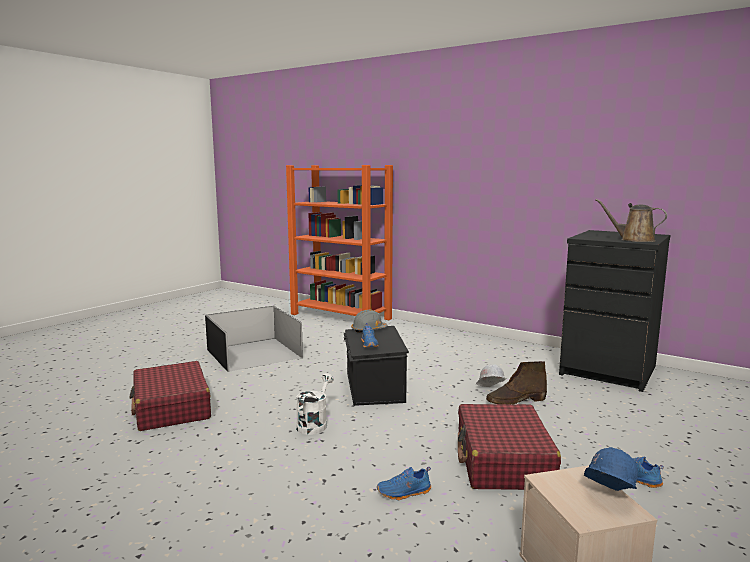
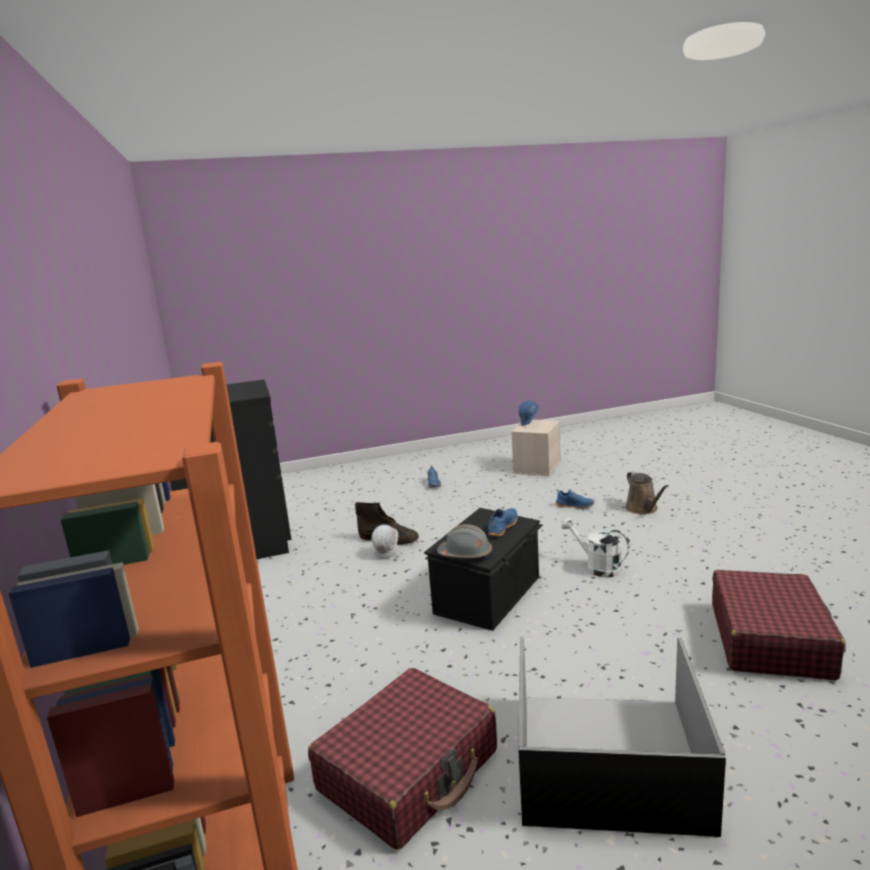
camera: 140 degrees left, 5 degrees up
(314, 424) = (597, 567): white watering can -> white watering can turned 75 degrees clockwise
(503, 461) = (487, 505): red suitcase -> red suitcase (409, 770)
(633, 240) = (244, 386): brown watering can -> brown watering can (643, 509)

